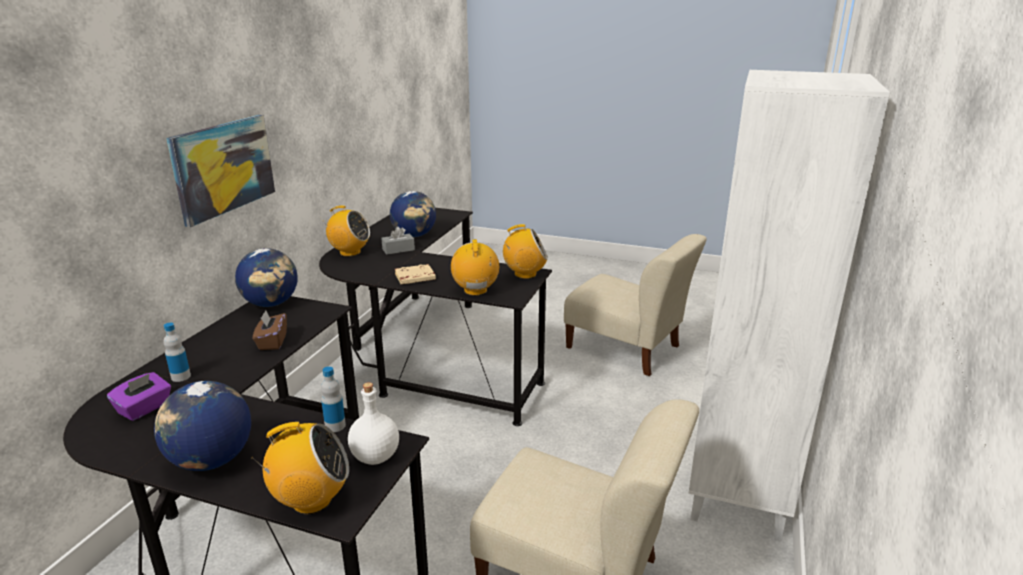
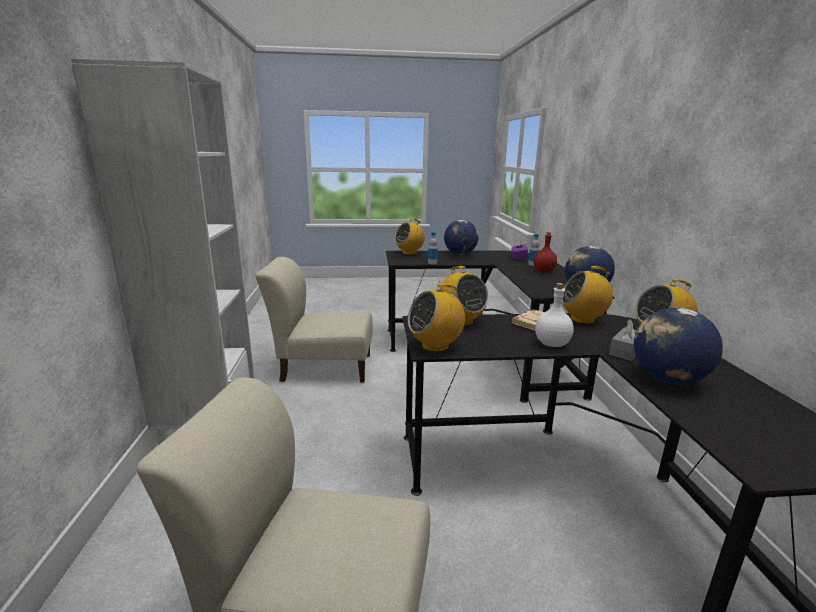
camera: 155 degrees right, 5 degrees down
(214, 353) = (543, 271): none -> red bottle
(223, 167) = (630, 181): picture -> none
(272, 342) = (528, 277): brown tissue box -> none
(366, 274) = (583, 319): none -> radio
(374, 457) = (402, 260): white bottle -> white bottle (552, 344)

